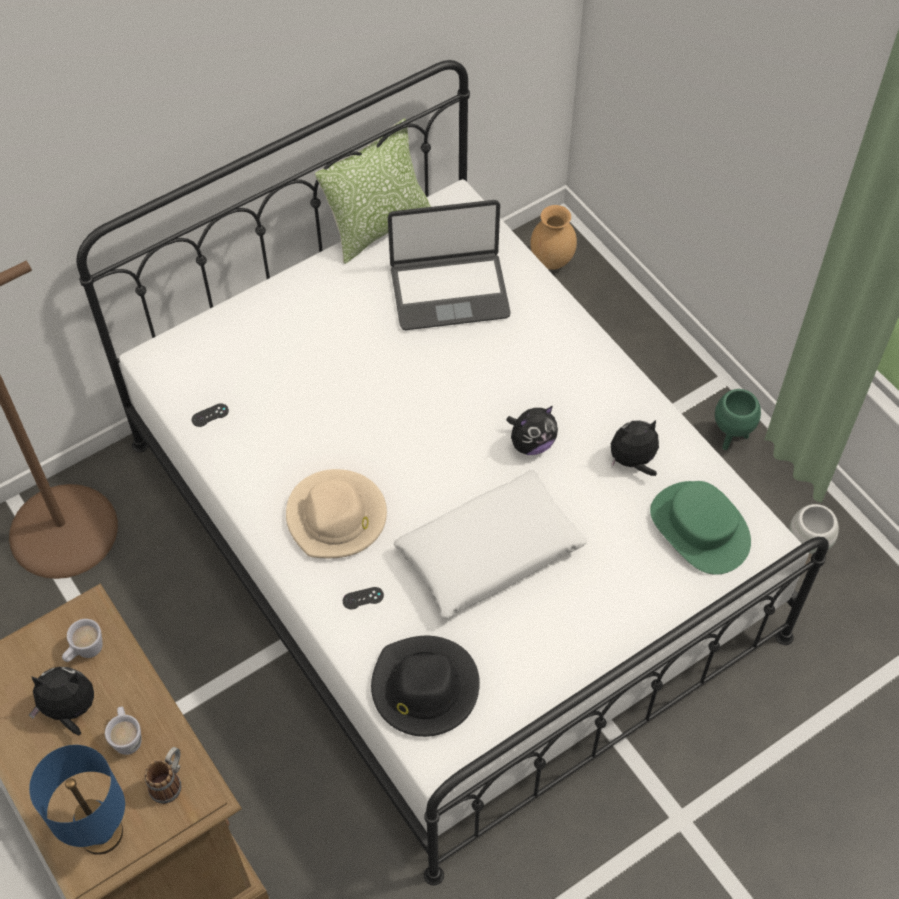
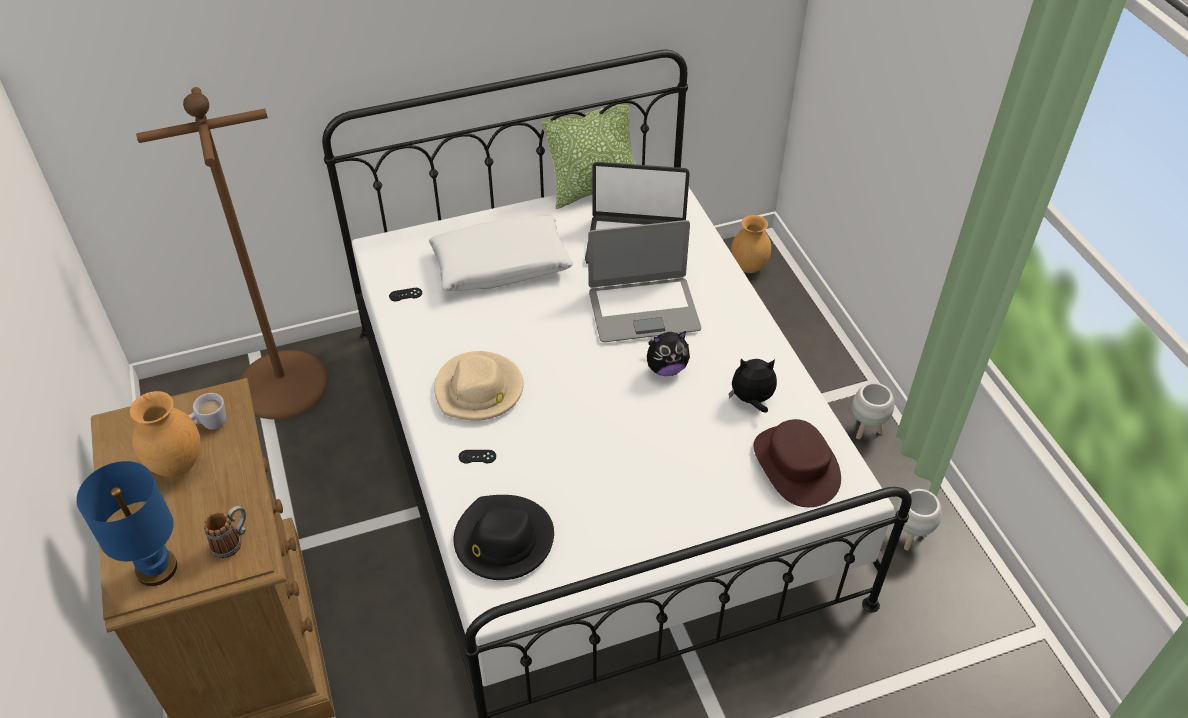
camera: 15 degrees right, 10 degrees down
(70, 710) = (176, 466): plush toy -> brown vase
(127, 737) = (213, 497): white mug -> none
(484, 375) = (643, 310): none -> laptop
(490, 553) = (600, 445): white pillow -> white pillow (501, 265)
(700, 528) = (796, 466): green hat -> brown hat
(730, 437) = (865, 430): green planter -> white planter

